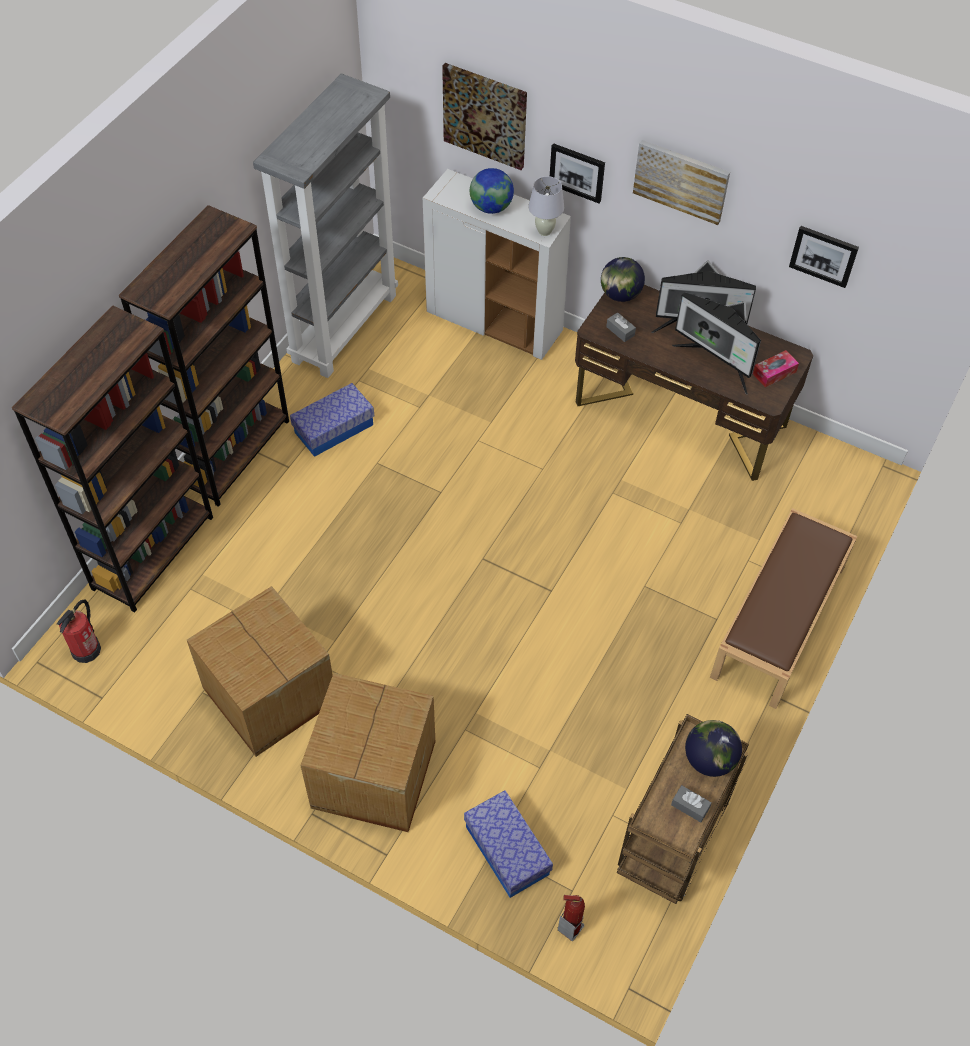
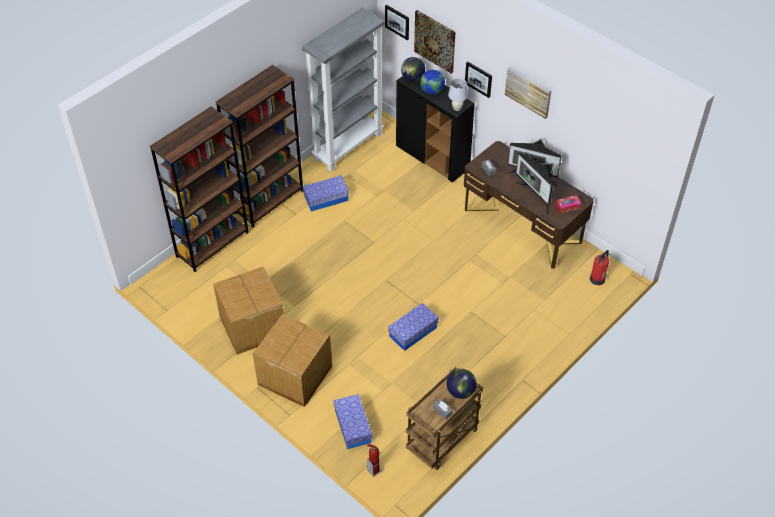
camera: 15 degrees right, 5 degrees down
(86, 649) = (165, 285): fire extinguisher -> fire extinguisher (597, 279)
(495, 322) = (433, 158): white cabinet -> black cabinet
(558, 645) = (413, 332): none -> storage box
(620, 295) = (495, 151): globe -> globe (412, 78)
(779, 622) = (540, 345): brown bench -> none
(823, 255) = (597, 144): picture -> picture (397, 21)

